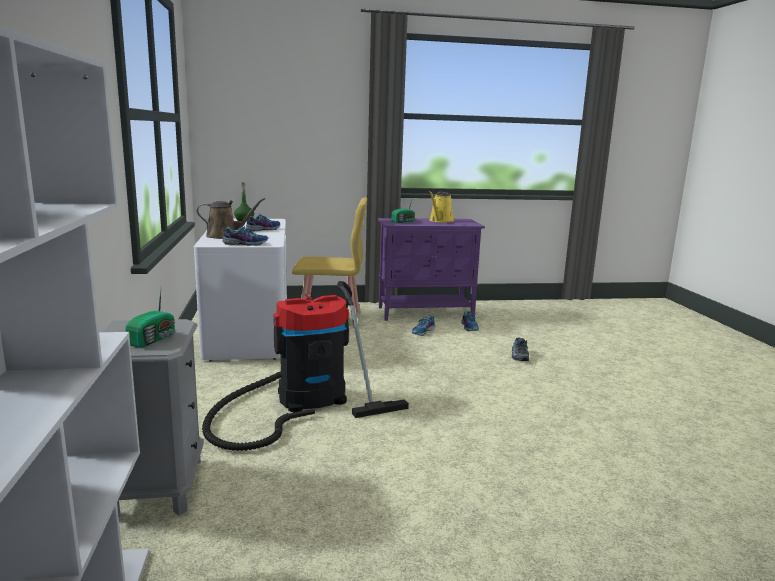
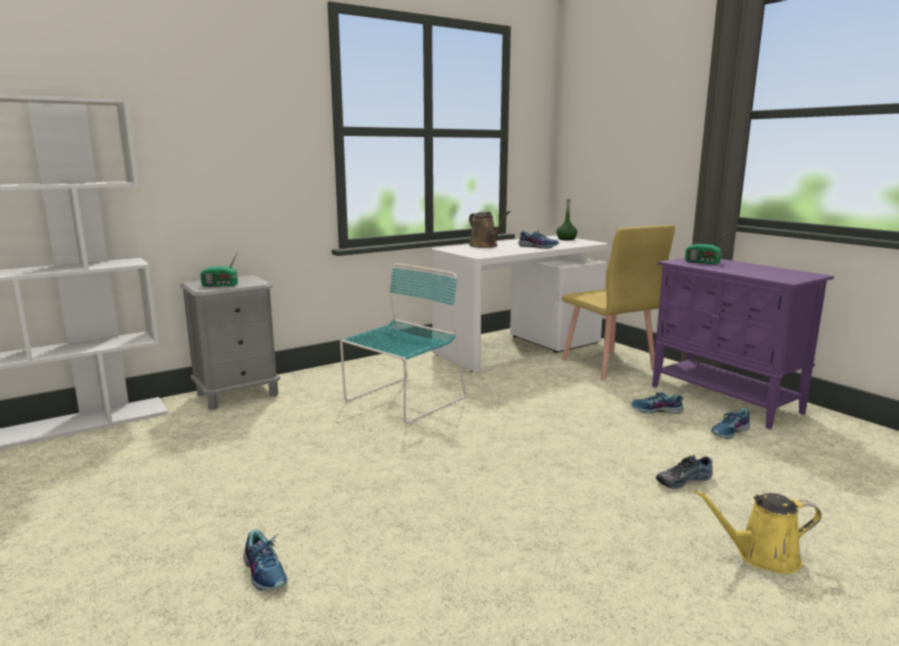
camera: 65 degrees right, 0 degrees up
(245, 243) = (467, 252): shoe -> shoe (265, 571)
(304, 400) = (402, 400): vacuum cleaner -> turquoise chair
(440, 221) = (761, 269): yellow watering can -> yellow watering can (761, 556)

